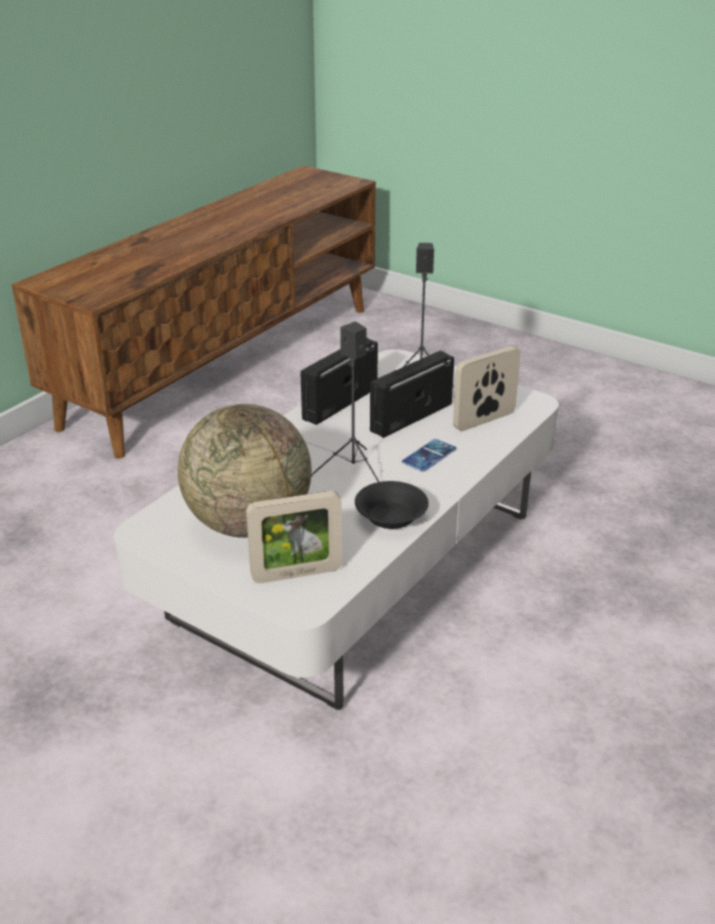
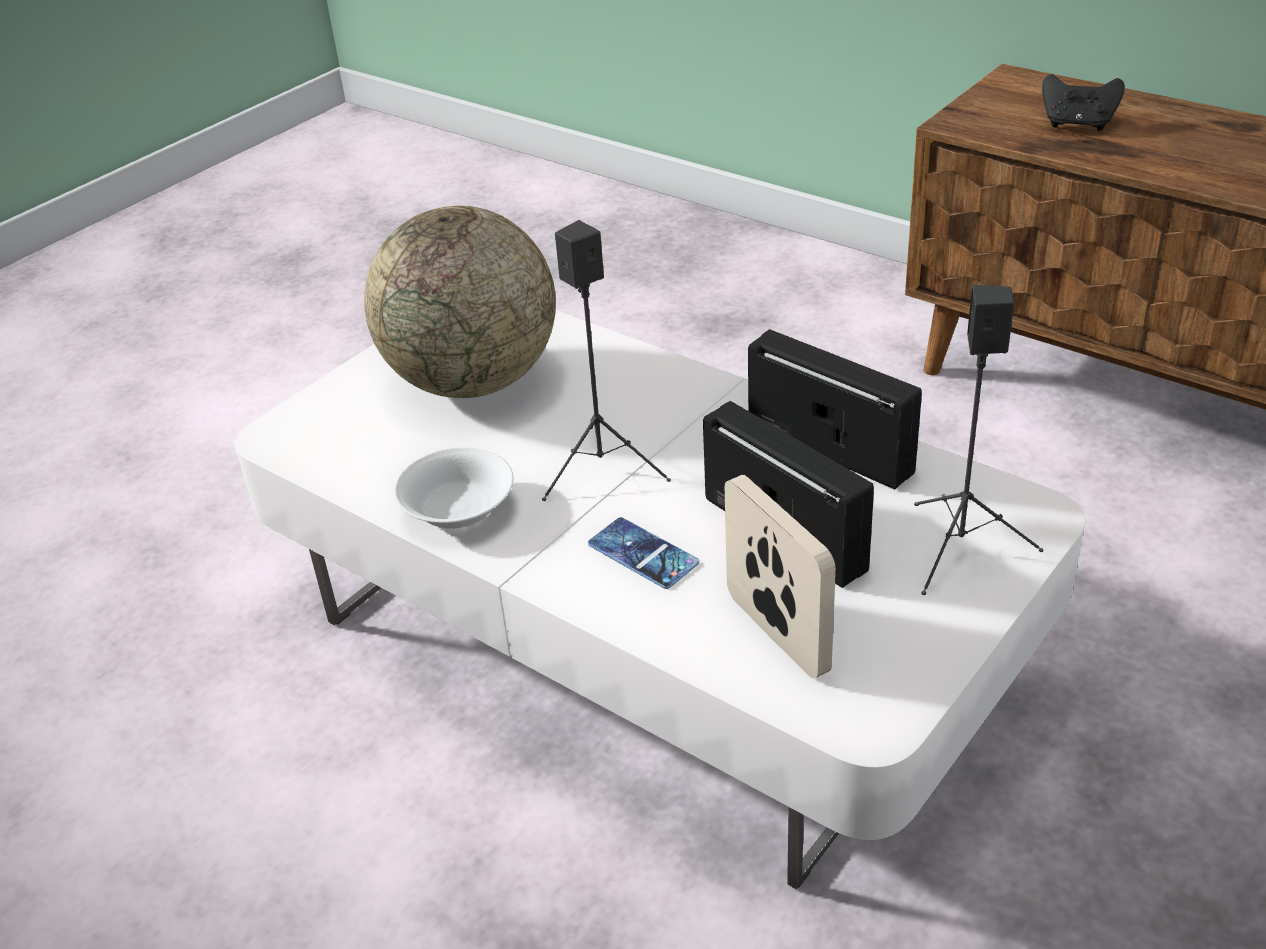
camera: 95 degrees right, 5 degrees up
(116, 272) = (1077, 124): none -> black game controller
(296, 574) = (347, 427): picture frame -> none
(390, 518) = (459, 508): black bowl -> white bowl

